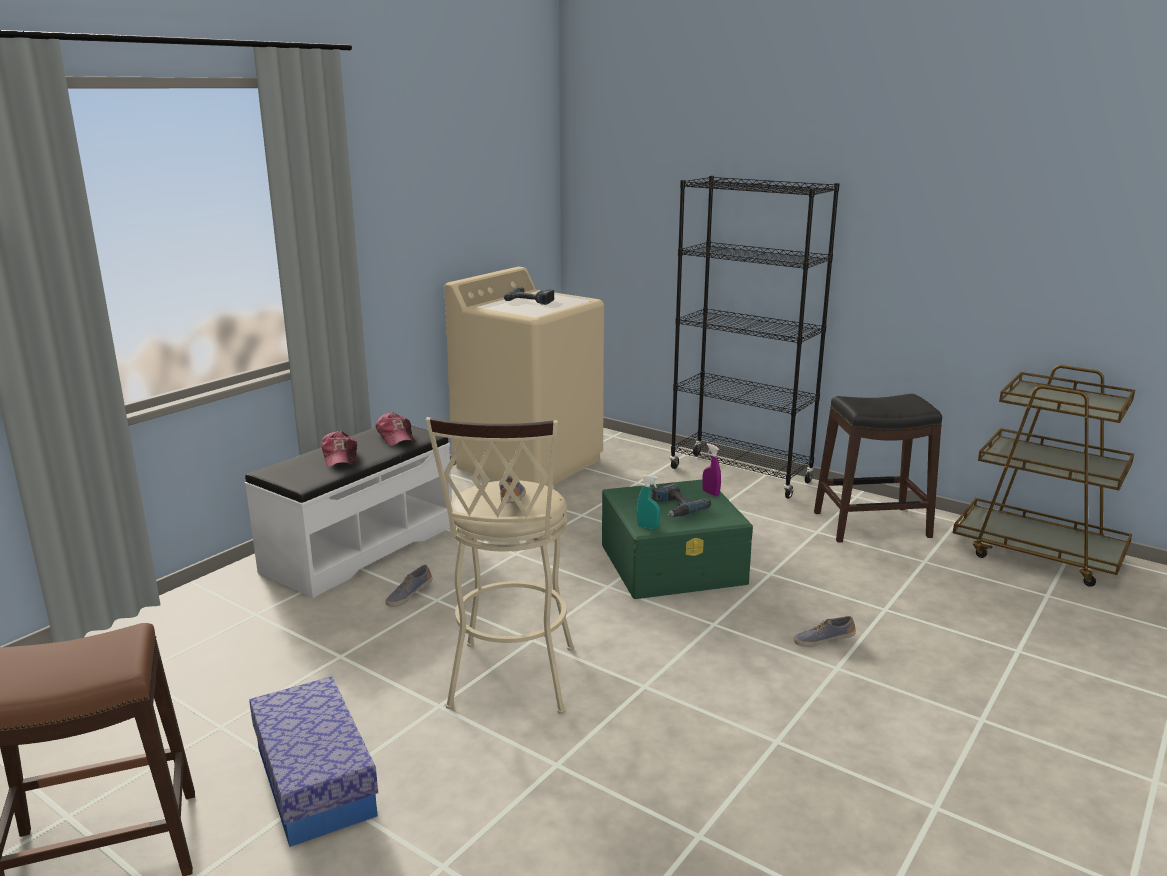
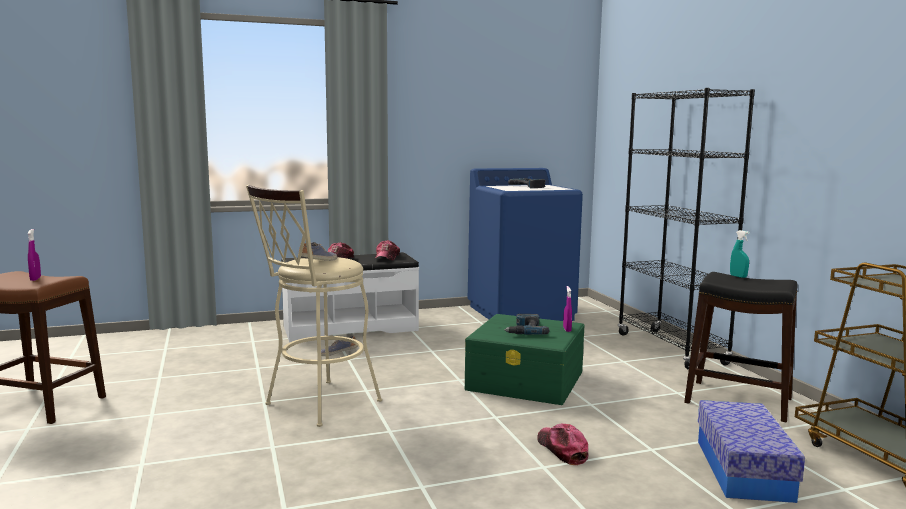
camera: 35 degrees right, 10 degrees down
(80, 657) = (35, 279): none -> purple spray bottle
(315, 781) = (155, 410): storage box -> storage box (743, 469)
(529, 463) = (521, 313): beige washing machine -> blue washing machine
(647, 527) = (484, 334): turquoise spray bottle -> turquoise spray bottle (738, 276)
(823, 640) = (562, 449): shoe -> cap

